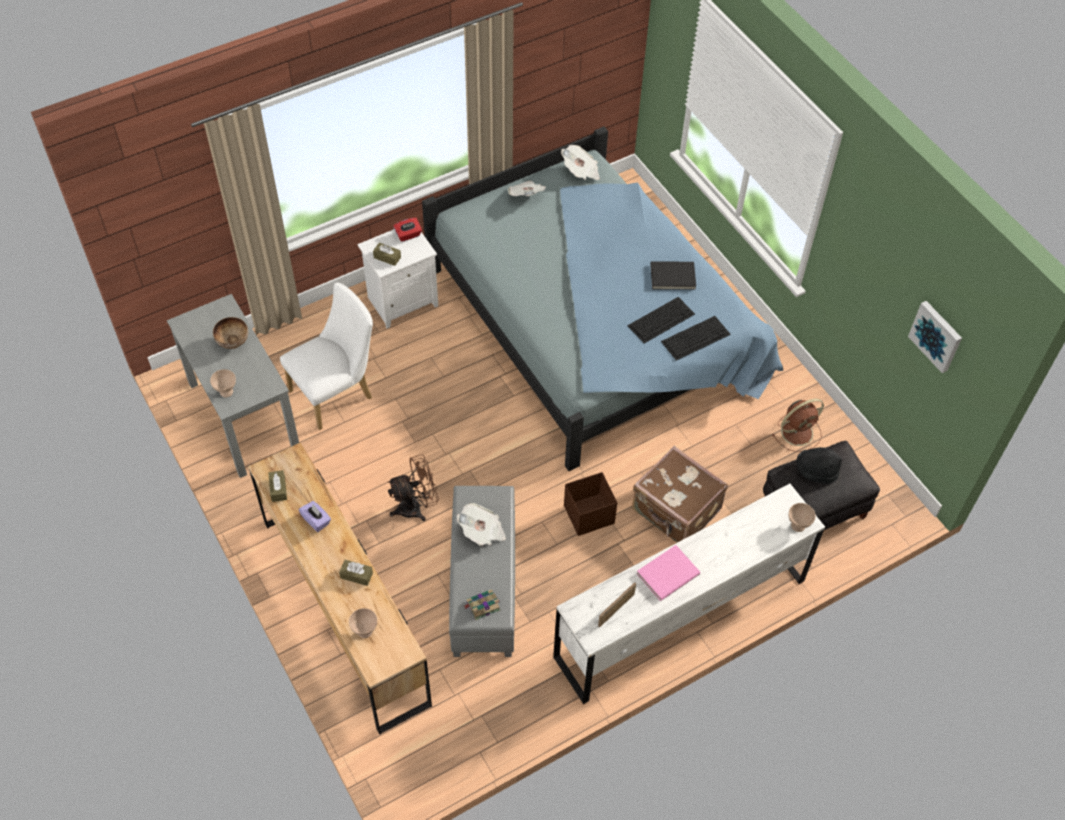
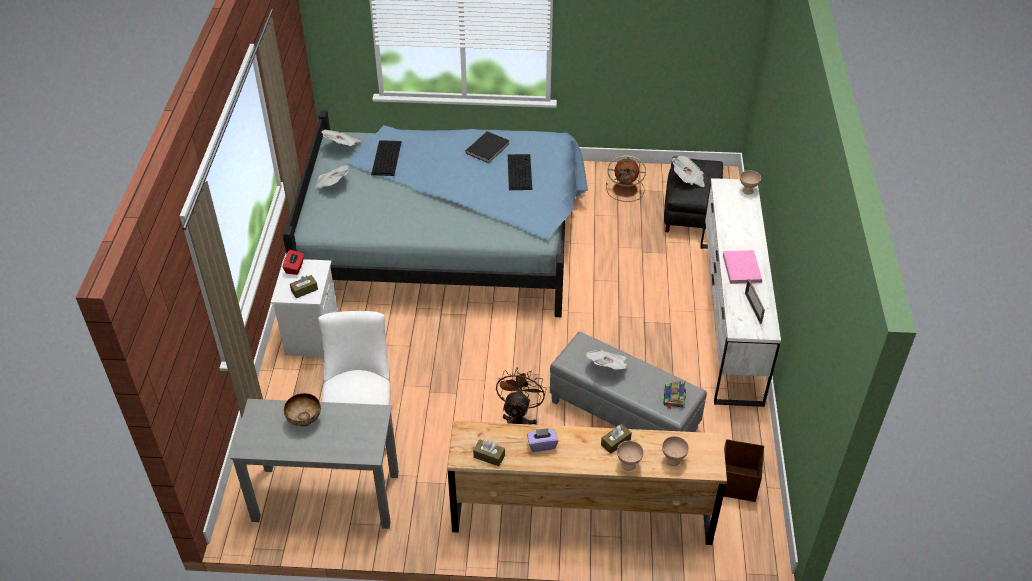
camera: 55 degrees left, 10 degrees down
(227, 392) = (354, 448): beige bowl -> beige bowl (629, 465)
(588, 514) = (607, 325): brown storage box -> brown storage box (737, 483)
(675, 511) = (641, 279): brown suitcase -> none
(696, 337) = (550, 163): keyboard -> keyboard (386, 157)
(798, 432) = (626, 190): brown fan -> brown fan turned 90 degrees clockwise
(816, 471) = (688, 179): black hat -> newspaper
(936, 335) = (697, 29): picture -> none

